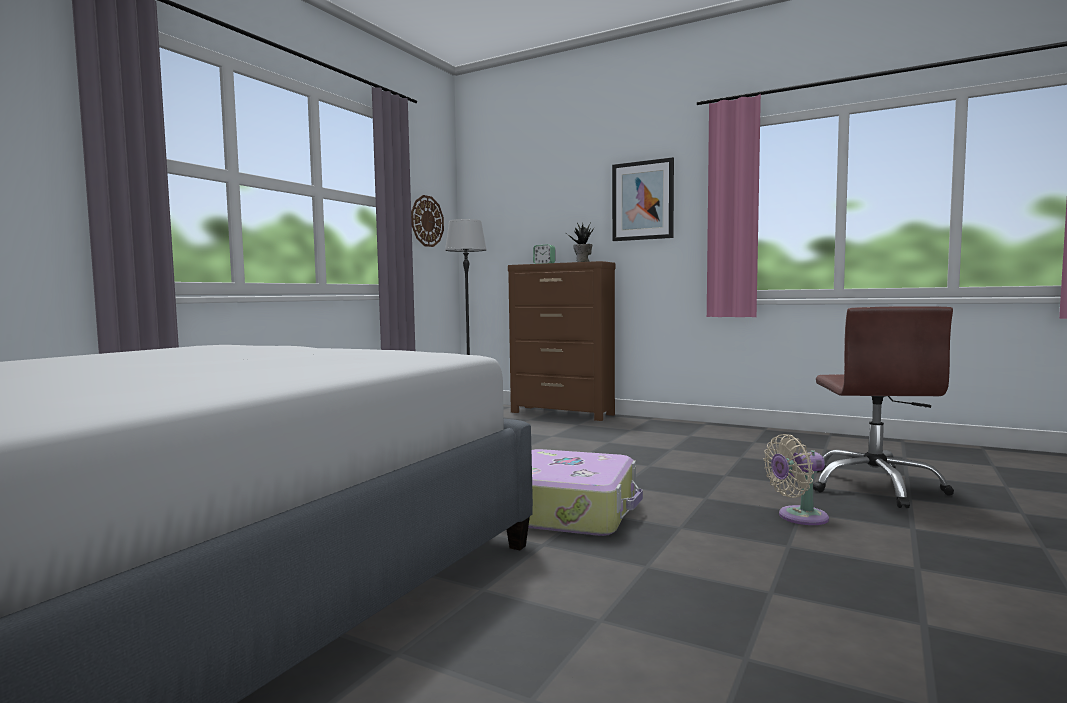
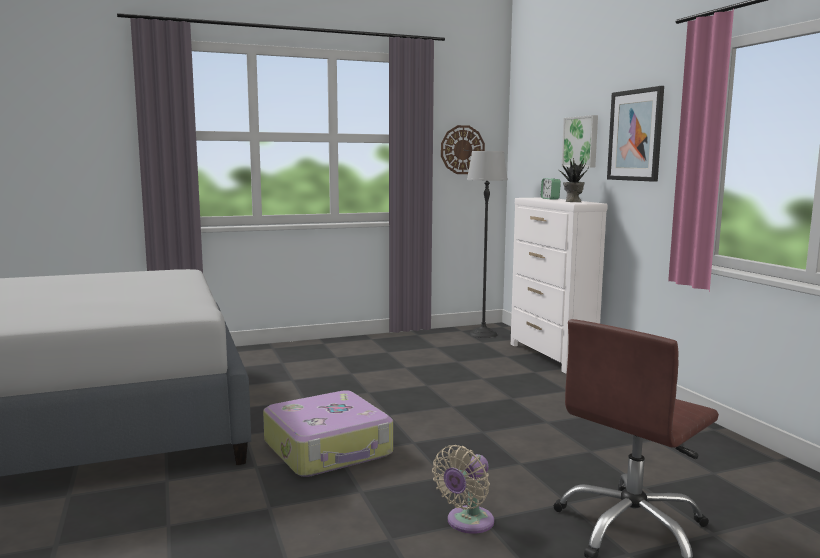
camera: 40 degrees right, 5 degrees up
(562, 413) = (551, 356): brown dresser -> white dresser
(572, 210) = (581, 142): none -> picture
(798, 517) = (467, 523): beige fan -> beige fan turned 75 degrees counterclockwise

